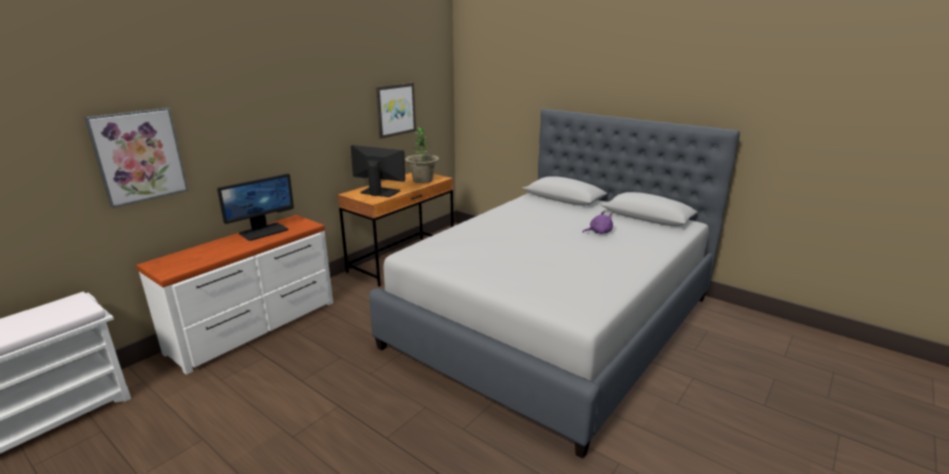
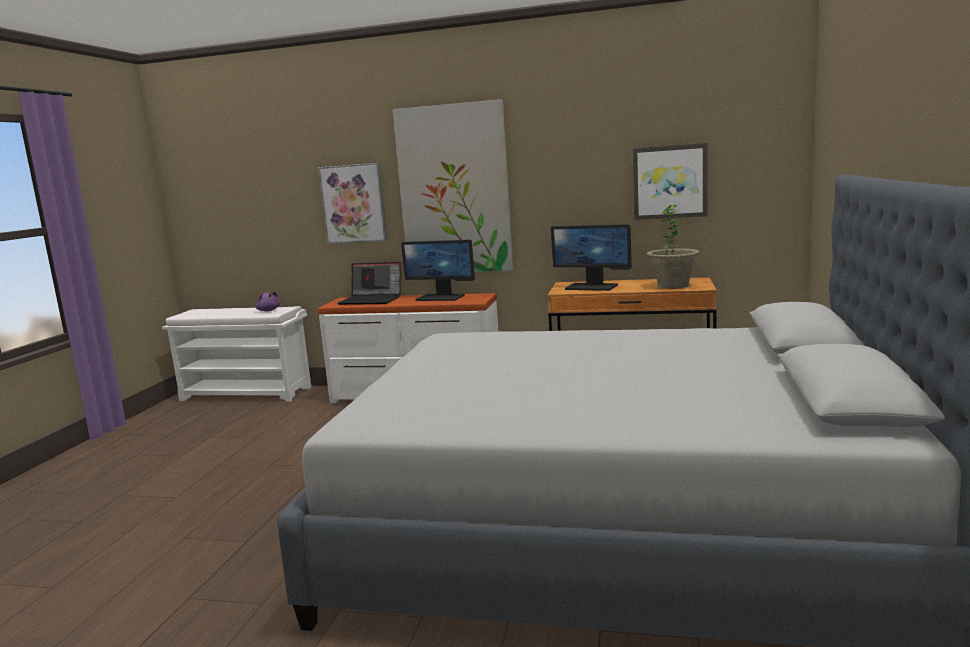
camera: 65 degrees right, 10 degrees down
(197, 254) = (372, 300): none -> laptop
(250, 129) = (454, 190): none -> picture
(379, 192) = (592, 287): monitor -> monitor turned 120 degrees clockwise
(598, 232) = (674, 385): purple plush toy -> purple plush toy (268, 310)

